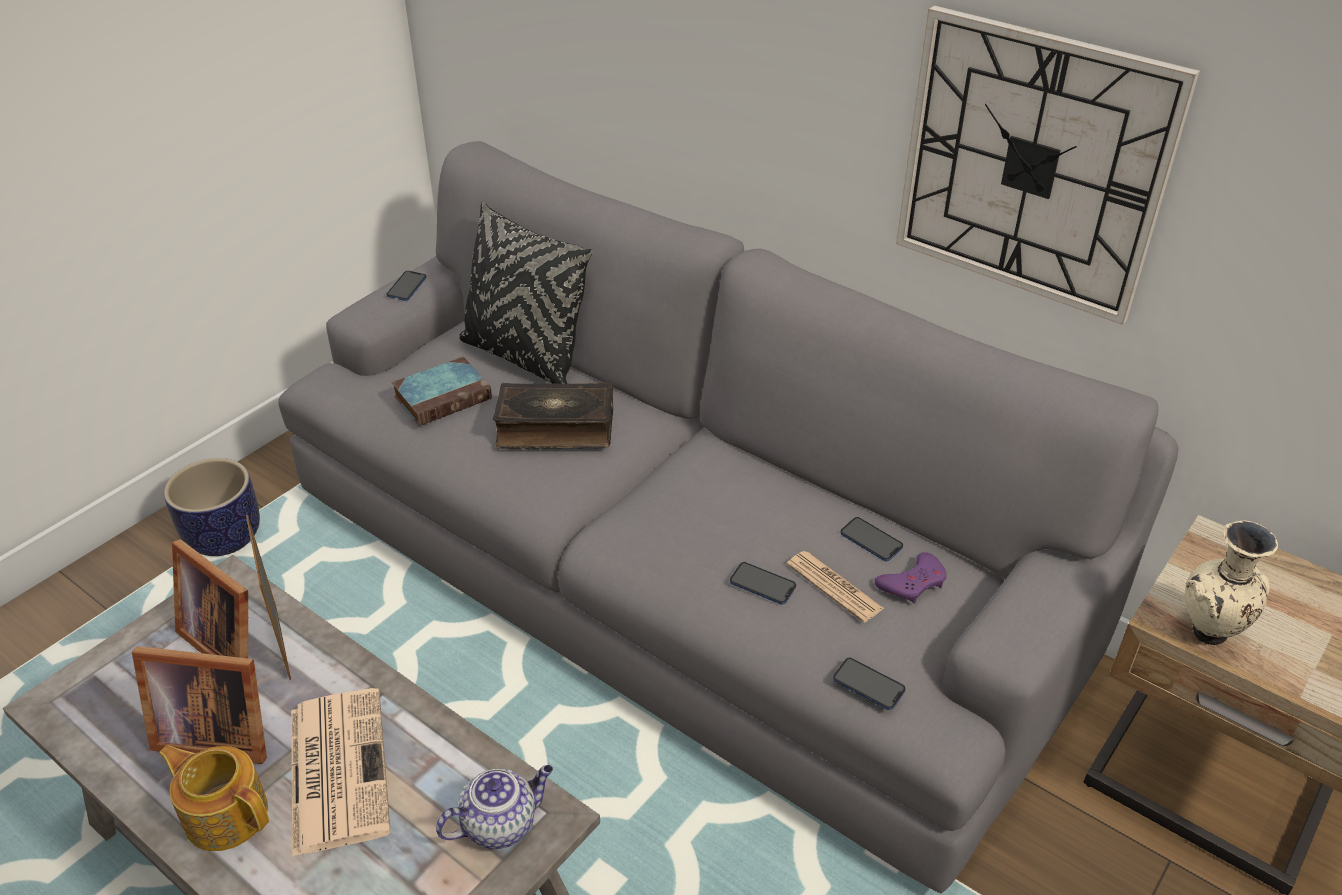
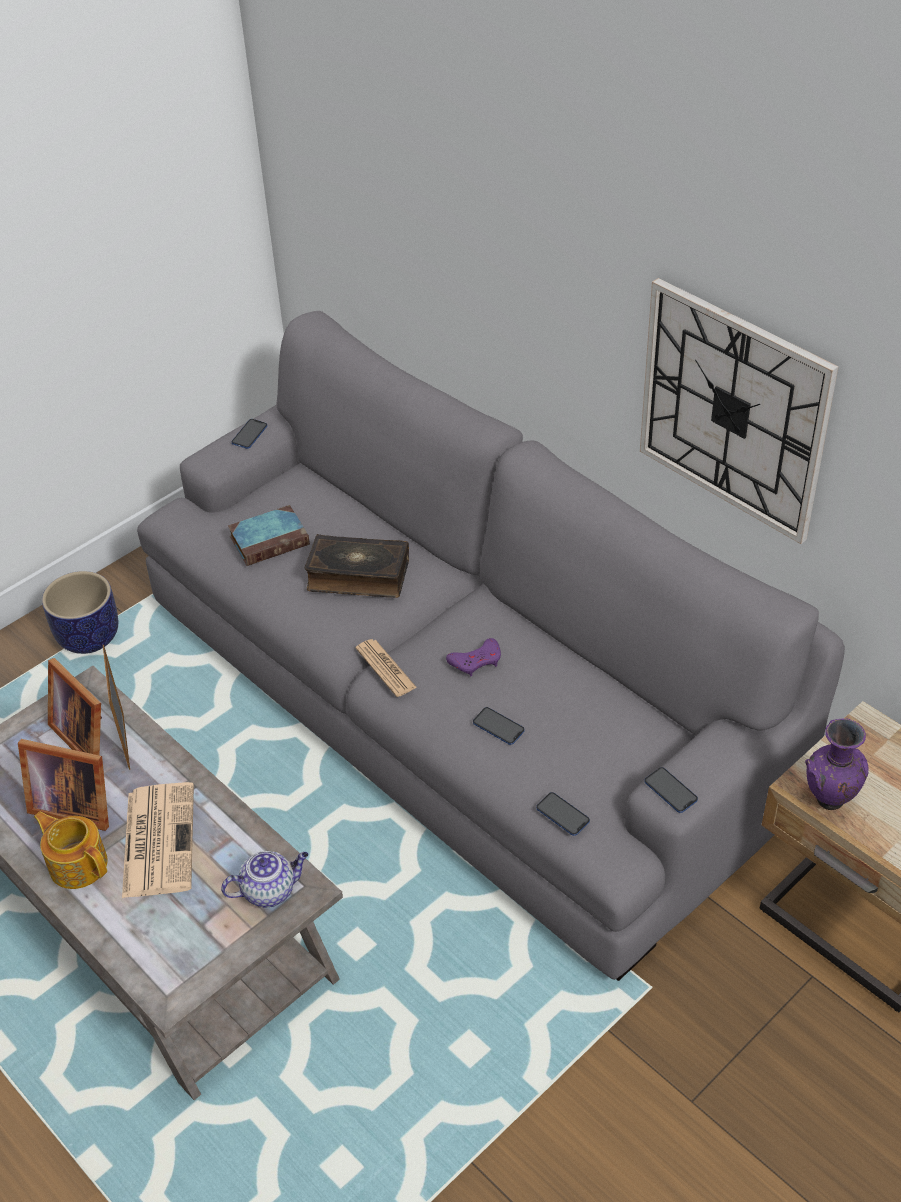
camera: 10 degrees right, 5 degrees up
(524, 357) = (343, 506): black pillow -> none
(834, 587) = (555, 734): newspaper -> newspaper (385, 668)
(871, 540) = (595, 697): phone -> phone (670, 791)
(913, 583) = (619, 736): purple game controller -> purple game controller (476, 661)
(1208, 635) = (829, 802): beige vase -> purple vase

